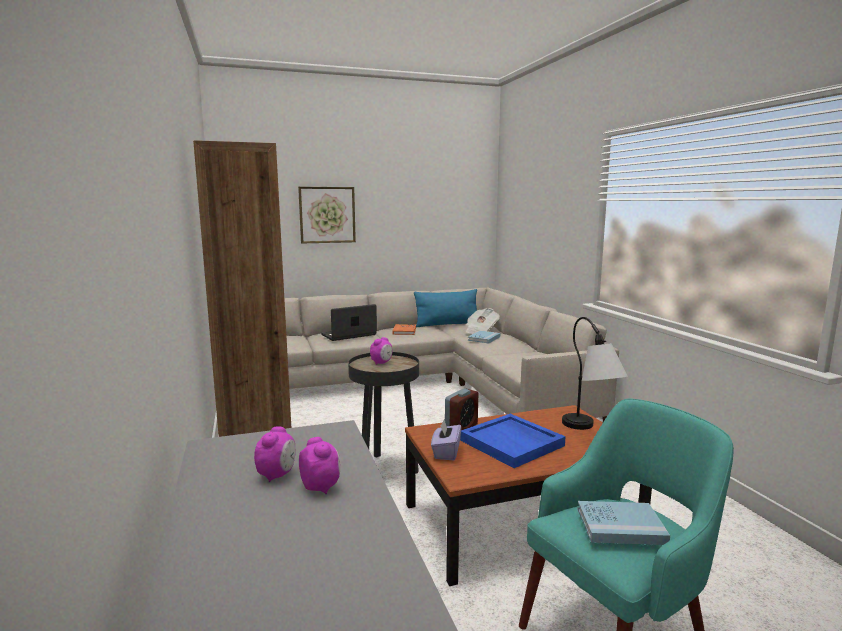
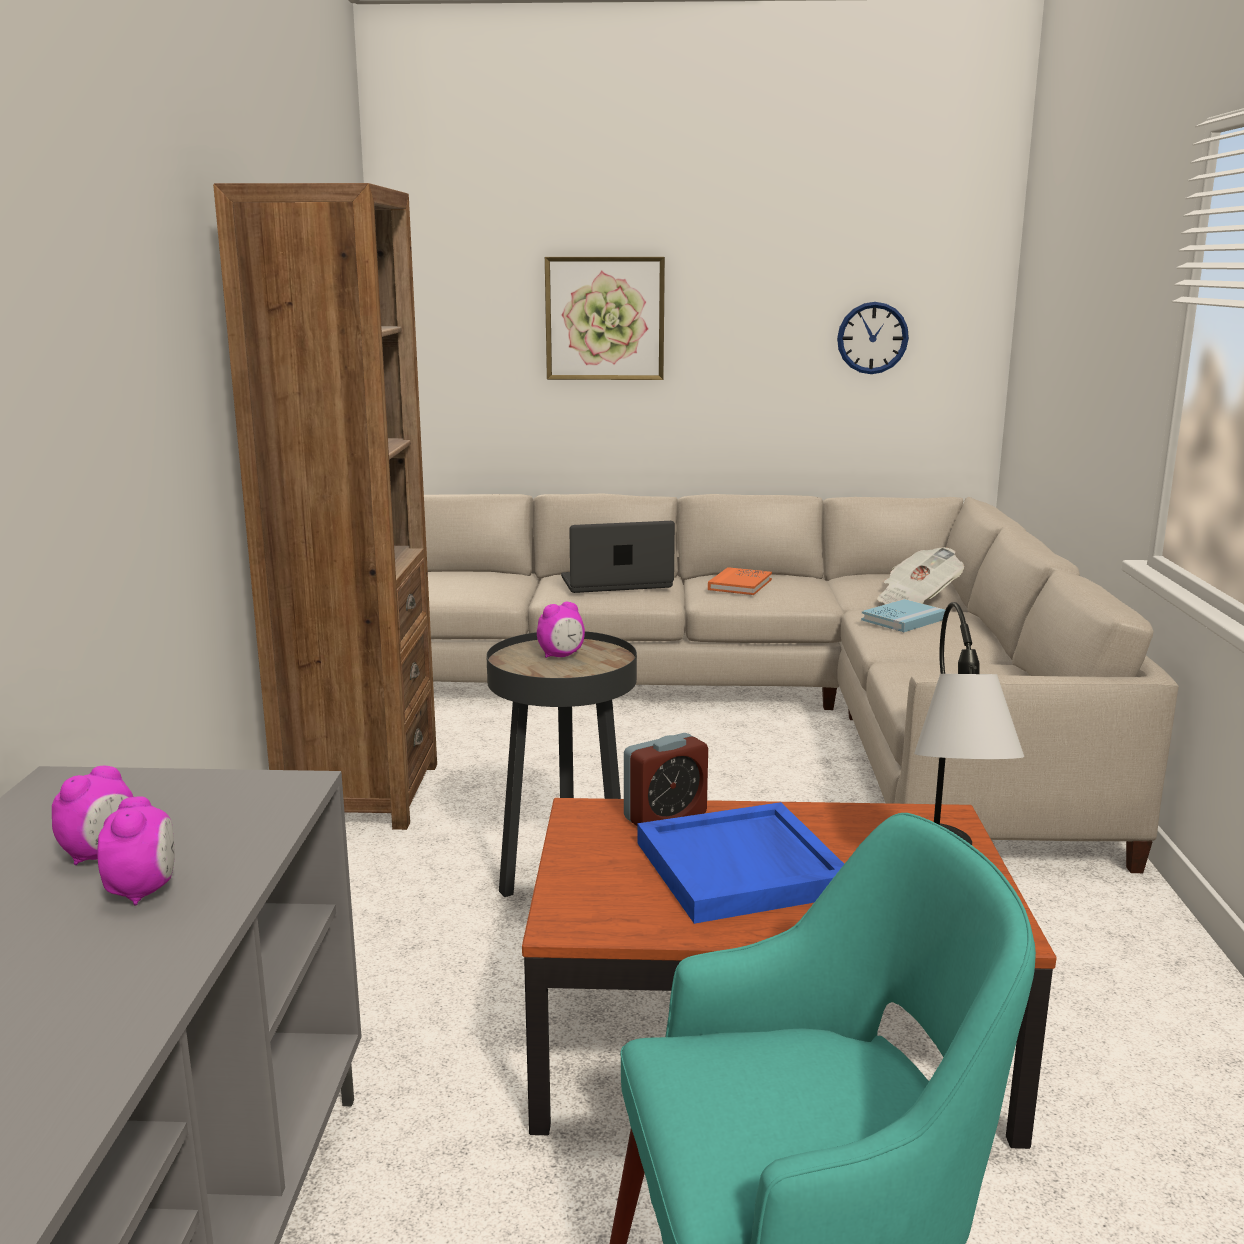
camera: 20 degrees right, 5 degrees up
(443, 222) = (872, 338): none -> wall clock
(446, 452) = (585, 864): purple tissue box -> none
(447, 324) = (851, 577): blue pillow -> none
(620, 526) = (779, 1095): blue book -> none

